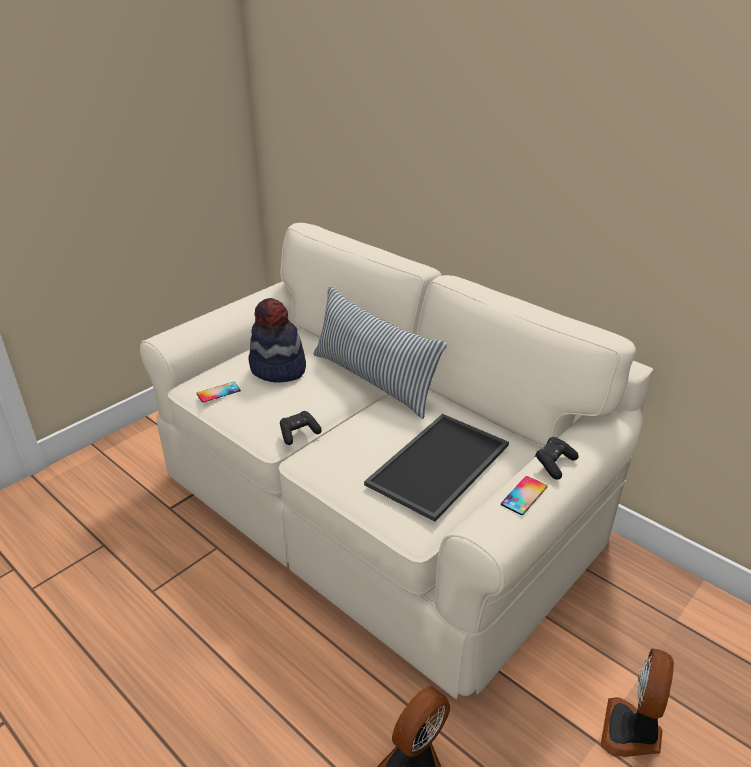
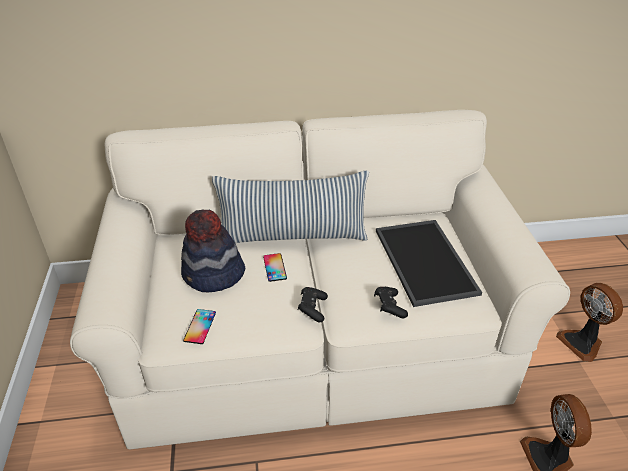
camera: 50 degrees left, 5 degrees up
(524, 495) = (521, 239): phone -> phone (274, 267)
(554, 464) = (500, 212): black game controller -> black game controller (389, 307)

